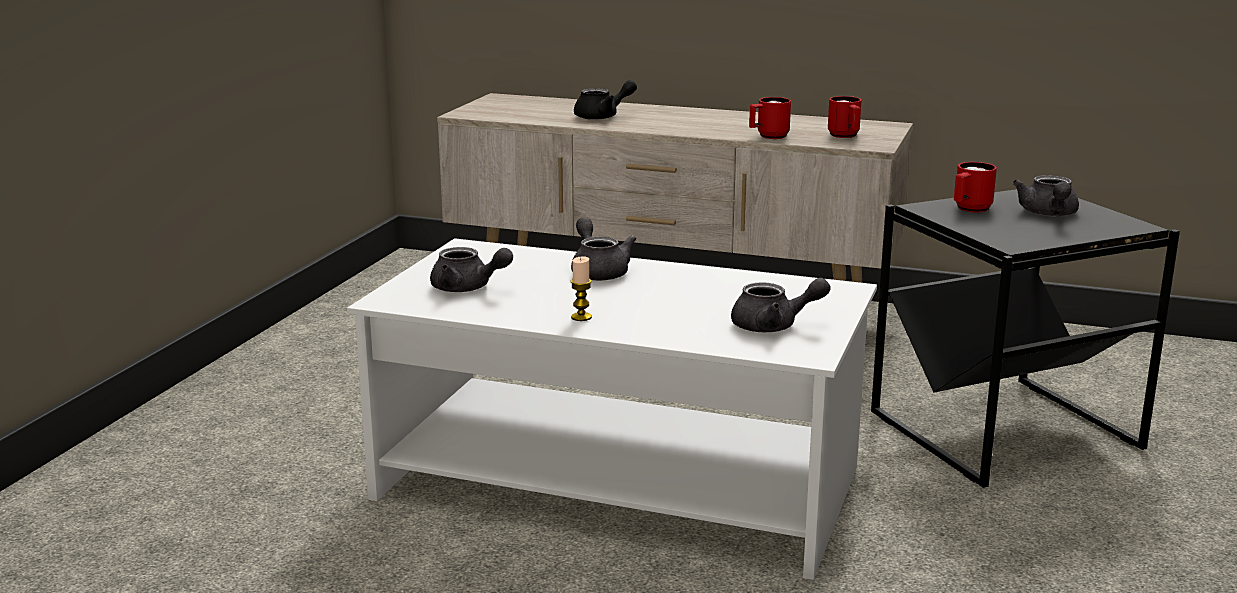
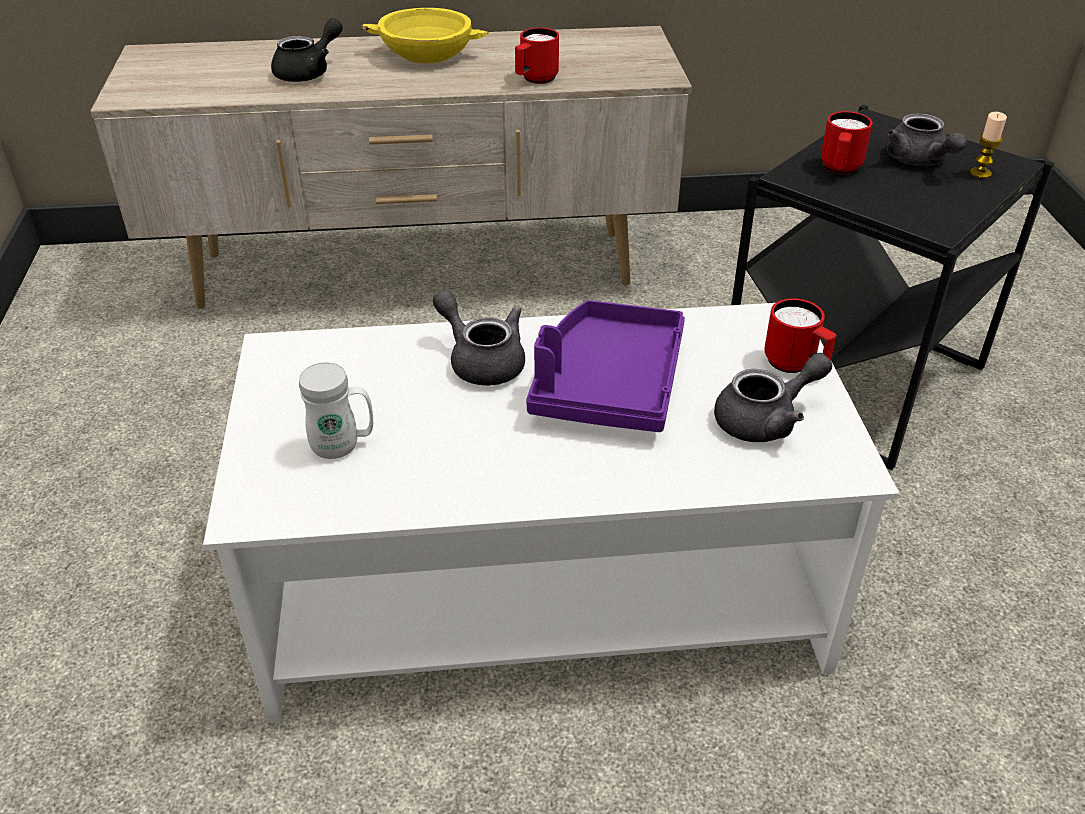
camera: 25 degrees left, 20 degrees up
(467, 288) = (343, 447): grey teapot -> white mug
(581, 317) = (535, 470): candle -> candle (980, 173)
(675, 294) = (607, 384): none -> purple tray
(701, 117) = (427, 54): none -> yellow bowl
(845, 136) = (616, 64): red mug -> red mug (795, 365)

